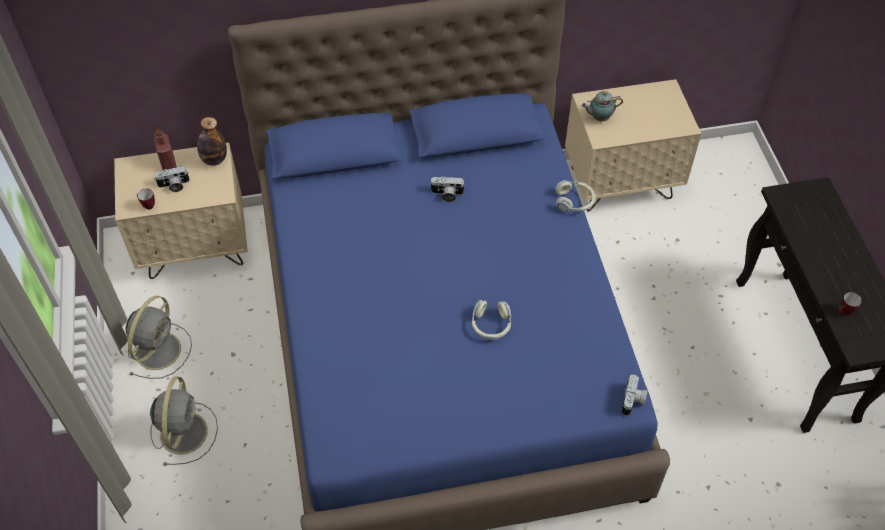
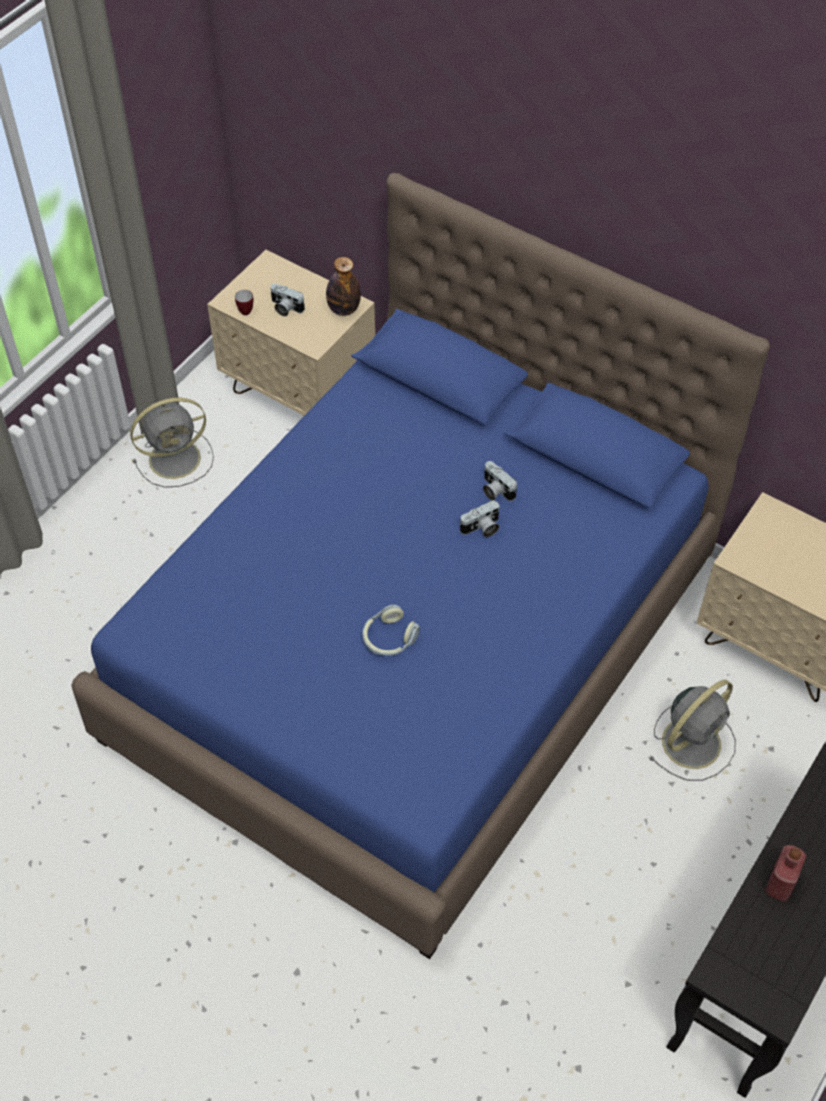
camera: 45 degrees right, 0 degrees up
(168, 163) = (303, 285): red bottle -> red bottle (780, 884)
(184, 431) = (121, 542): grey fan -> grey fan (693, 741)
(574, 201) = (611, 592): headphones -> none
(599, 118) = (760, 537): teapot -> none
(633, 401) = (432, 817): camera -> camera (482, 528)
(843, 312) = (751, 927): mug -> none

